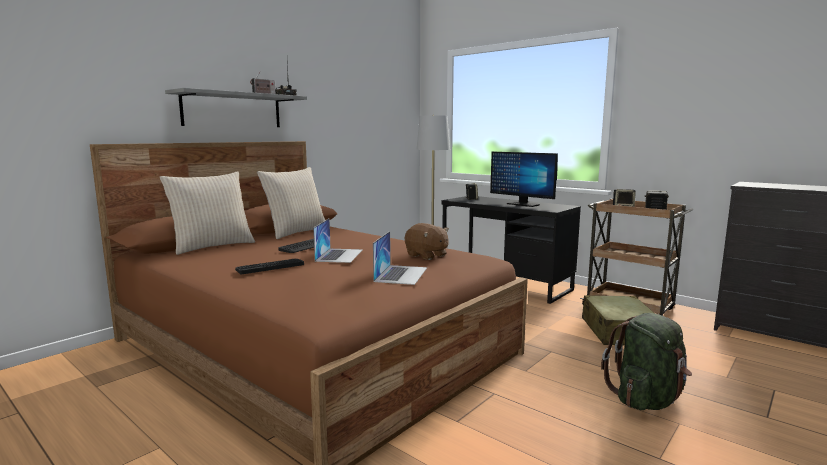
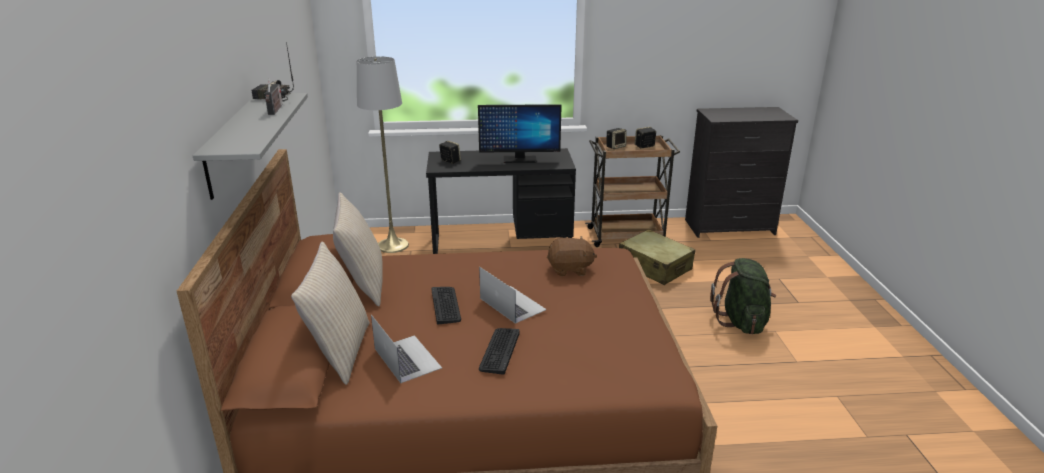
camera: 45 degrees left, 15 degrees up
(401, 274) = (613, 305): laptop -> laptop (407, 358)

